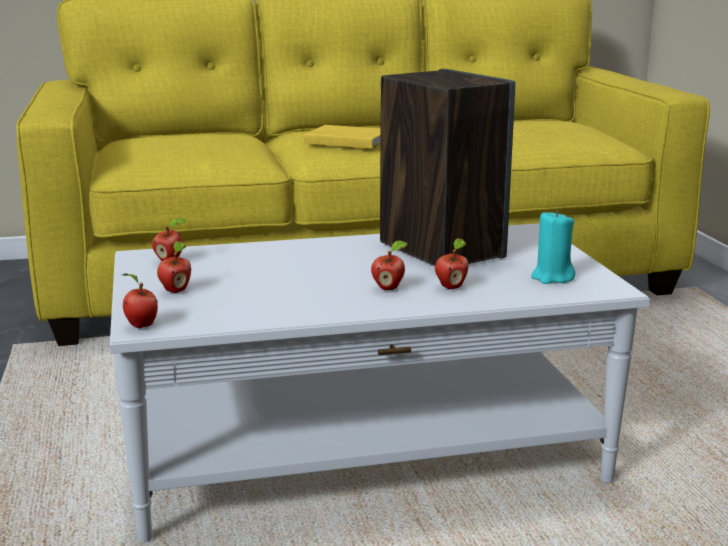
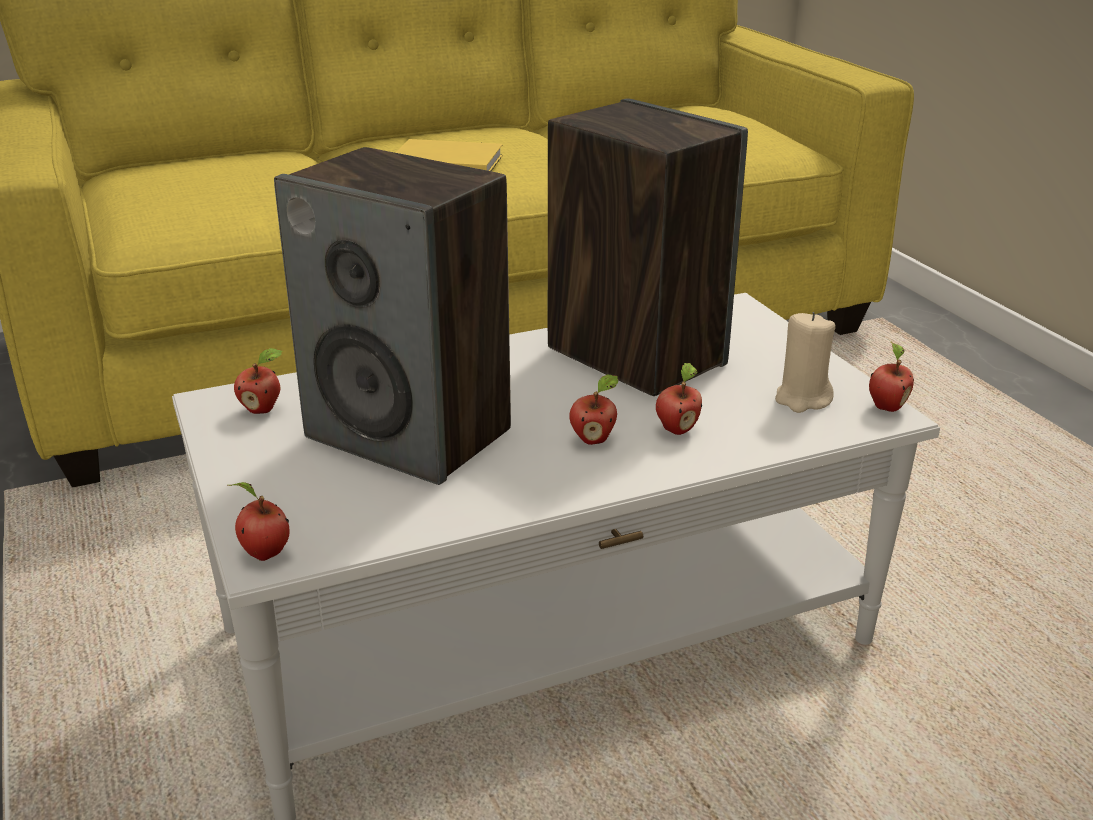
camera: 10 degrees left, 10 degrees up
(175, 290) = (291, 472): apple -> apple (886, 407)
(264, 278) = (411, 434): none -> speaker
(552, 277) = (802, 399): turquoise candle -> beige candle

